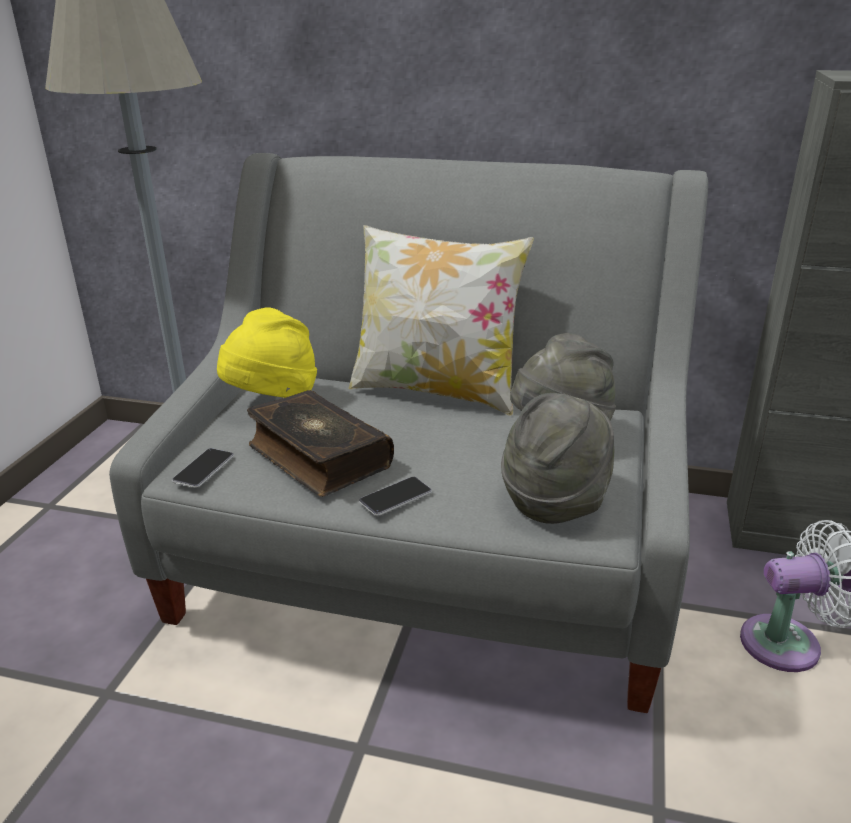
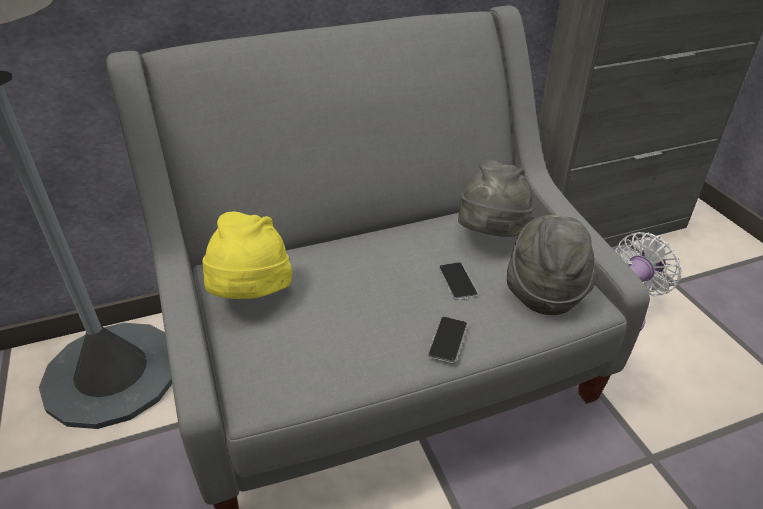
camera: 35 degrees left, 10 degrees up
(204, 469) = (270, 388): phone -> phone (457, 281)
(317, 456) = (350, 331): book -> none
(436, 390) = (369, 232): pillow -> none

